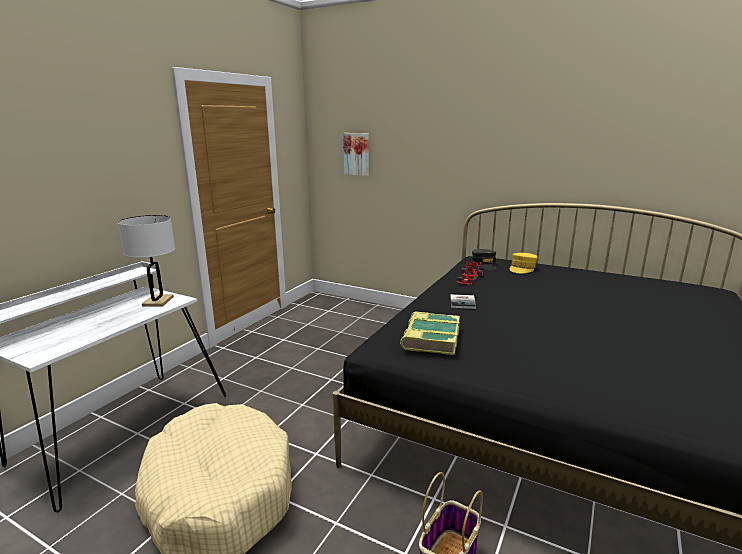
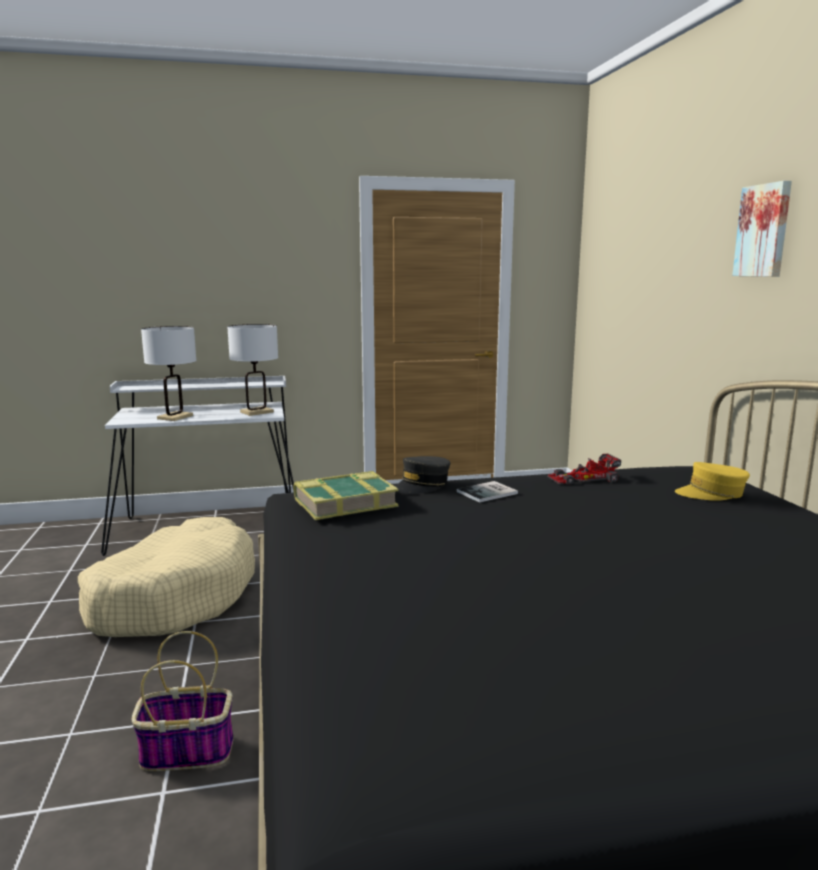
camera: 50 degrees right, 5 degrees down
(90, 332) = (175, 417): none -> white table lamp
(357, 154) = (618, 284): picture -> picture (764, 231)
(484, 264) = (665, 473): grey cap -> grey cap (422, 485)

